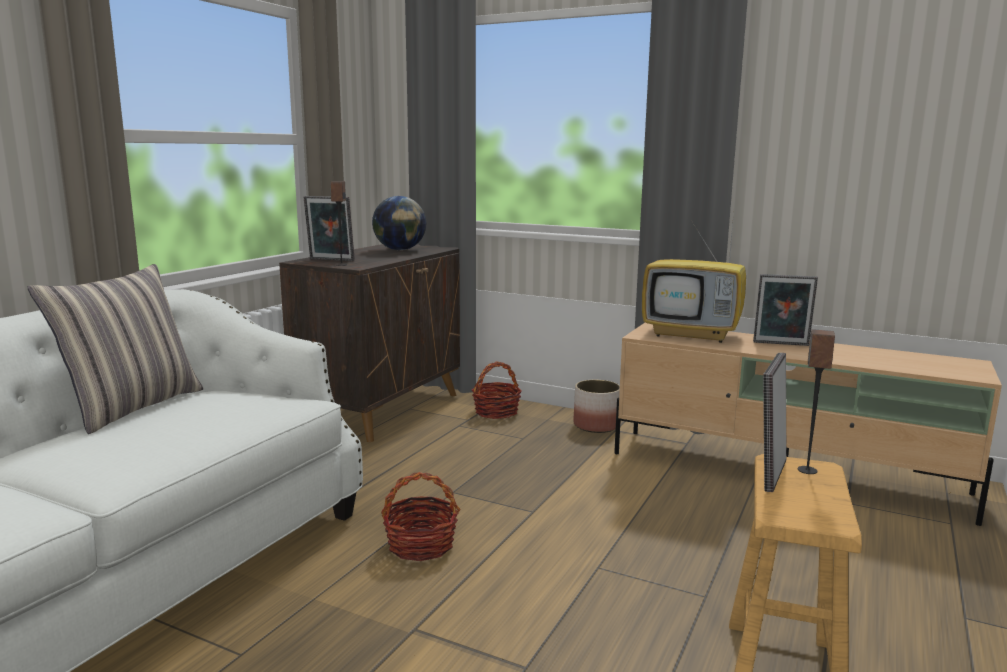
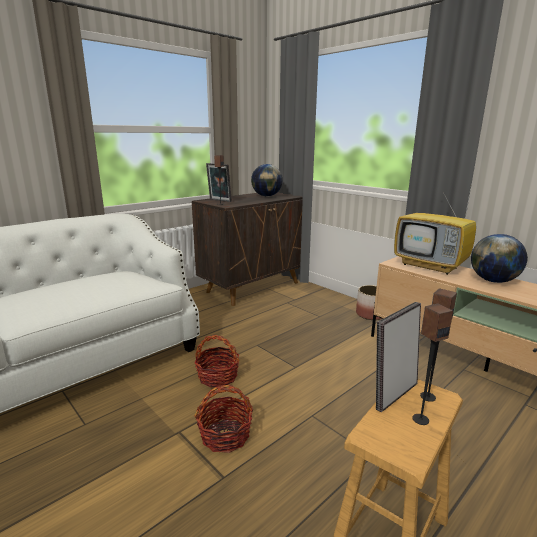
camera: 20 degrees right, 5 degrees up
(132, 407) = (77, 276): pillow -> none
(496, 412) = (314, 297): basket -> basket (225, 435)
(781, 344) = (493, 281): picture frame -> globe
(816, 491) = (420, 419): none -> speaker

